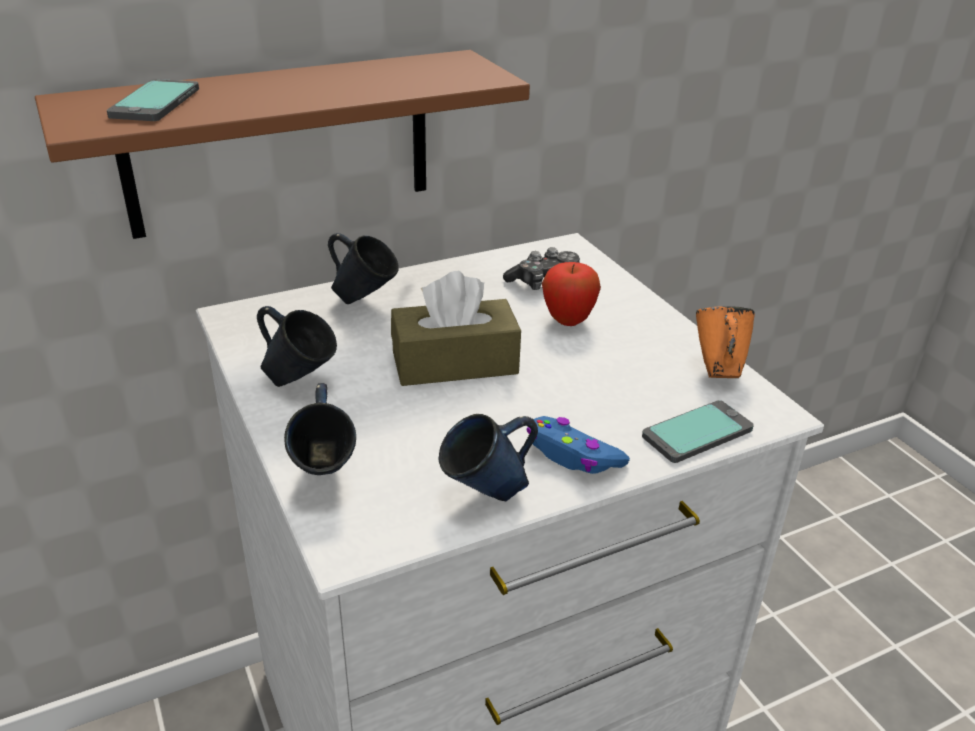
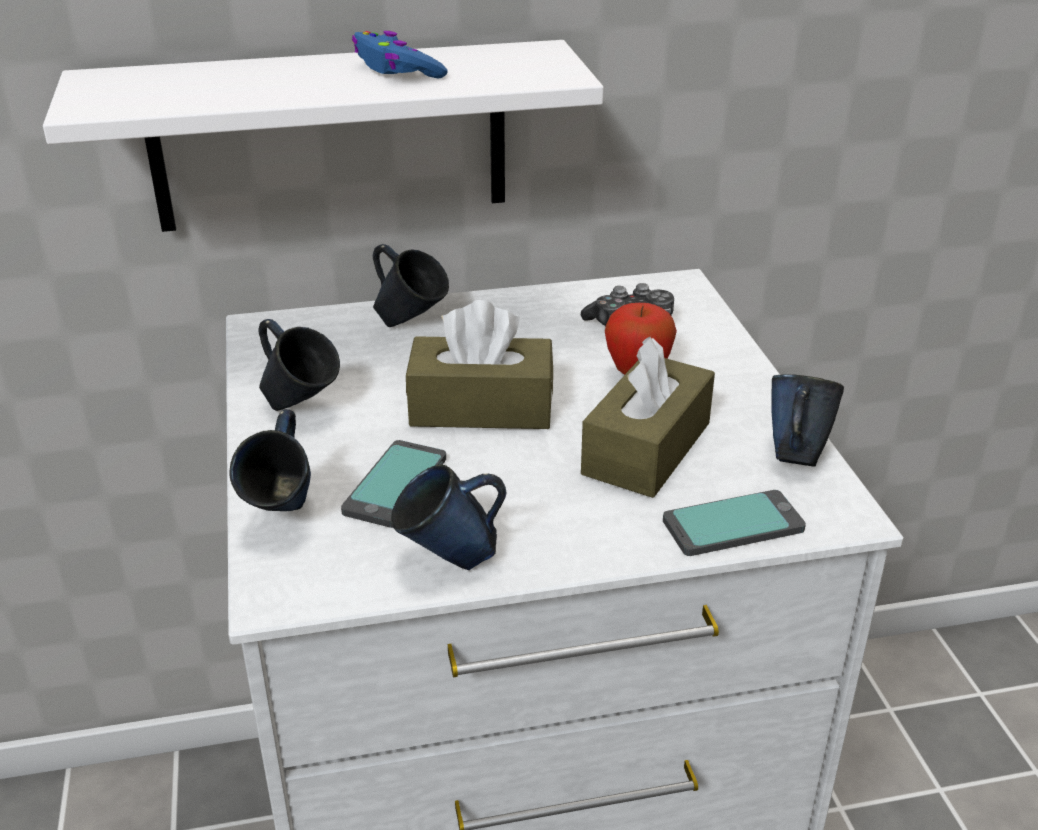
camera: 15 degrees right, 0 degrees up
(156, 103) = (176, 86): phone -> phone (396, 485)
(280, 143) = (330, 137): brown shelf -> white shelf
(572, 455) = (569, 530): blue game controller -> blue game controller (397, 70)
(603, 380) = (646, 448): none -> brown tissue box
(717, 371) = (795, 455): orange mug -> blue mug

